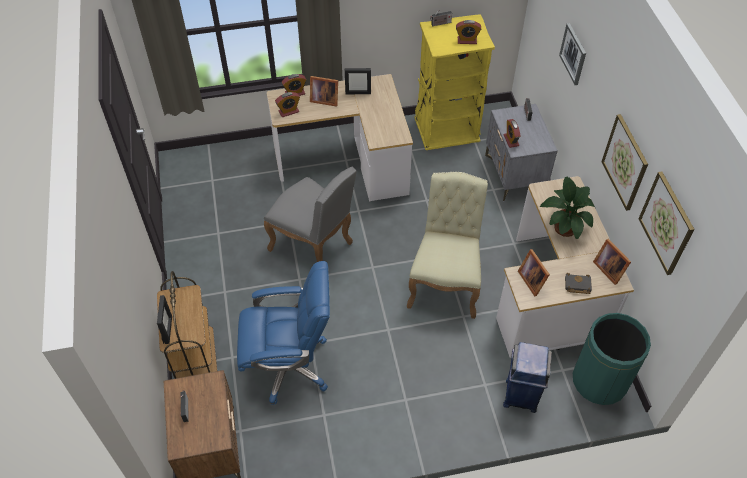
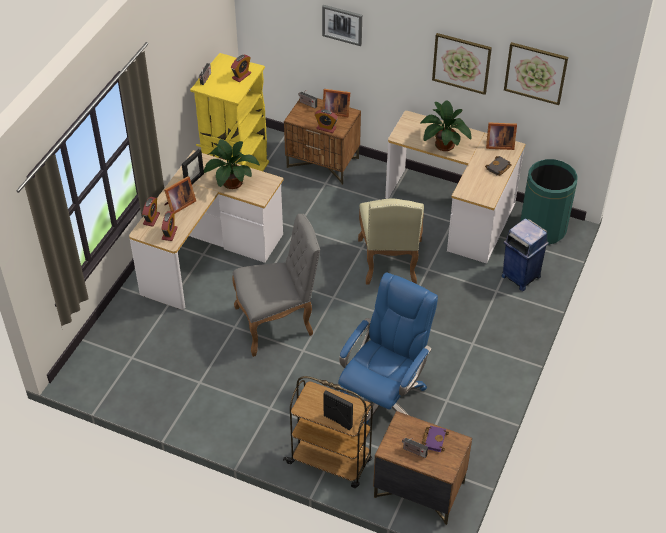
camera: 55 degrees left, 5 degrees down
(209, 417) = (434, 439): none -> purple book
(376, 114) = (230, 182): none -> potted plant
(445, 284) = (390, 263): beige chair -> beige chair turned 135 degrees counterclockwise
(514, 175) = (323, 163): grey nightstand -> brown nightstand
(532, 280) = (474, 187): picture frame -> picture frame (335, 111)

